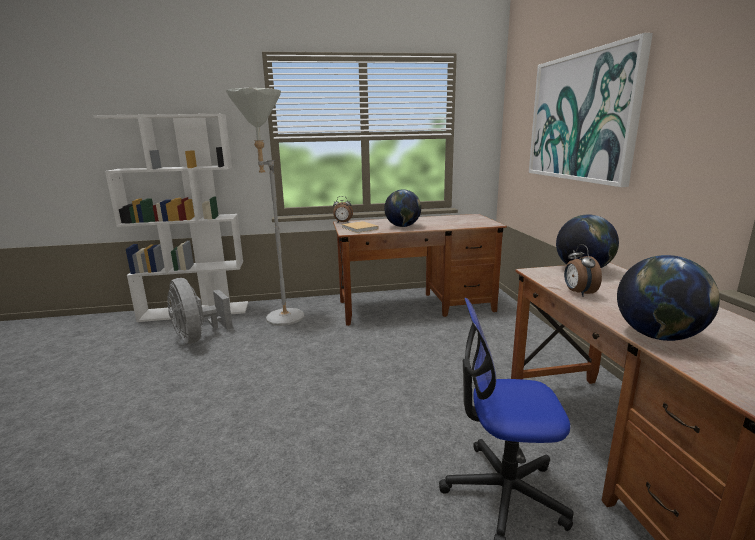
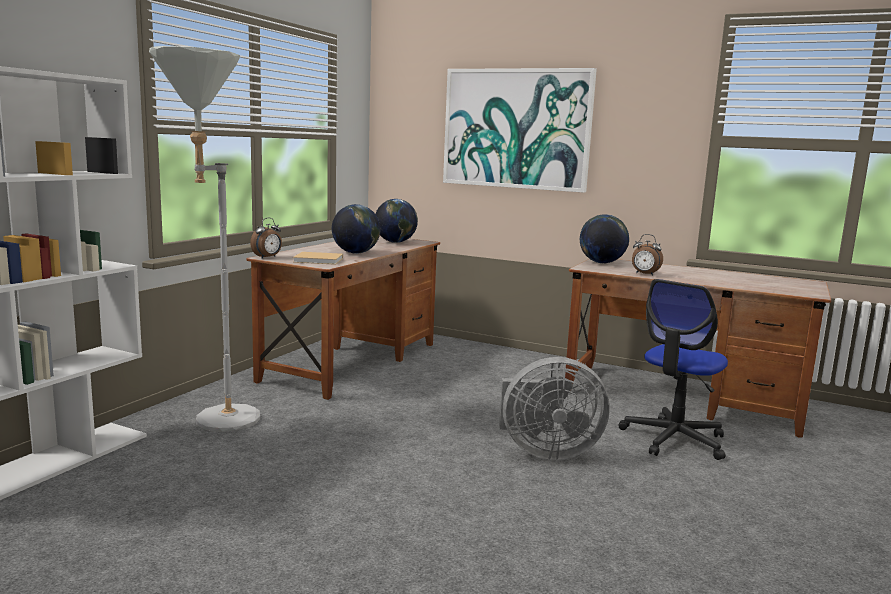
camera: 55 degrees left, 5 degrees down
(198, 337) = (159, 483): grey fan -> grey fan (545, 452)
(658, 336) = (730, 284): globe -> globe (395, 242)

